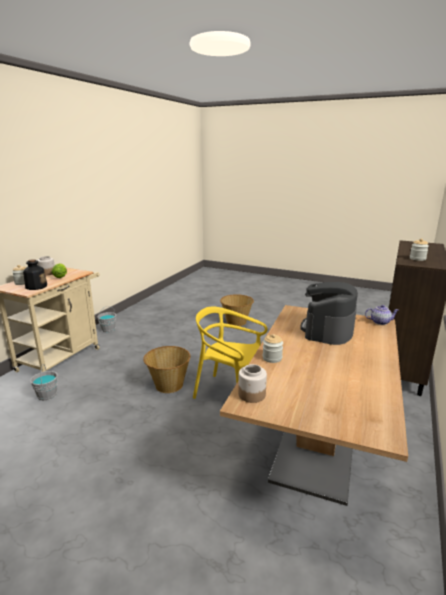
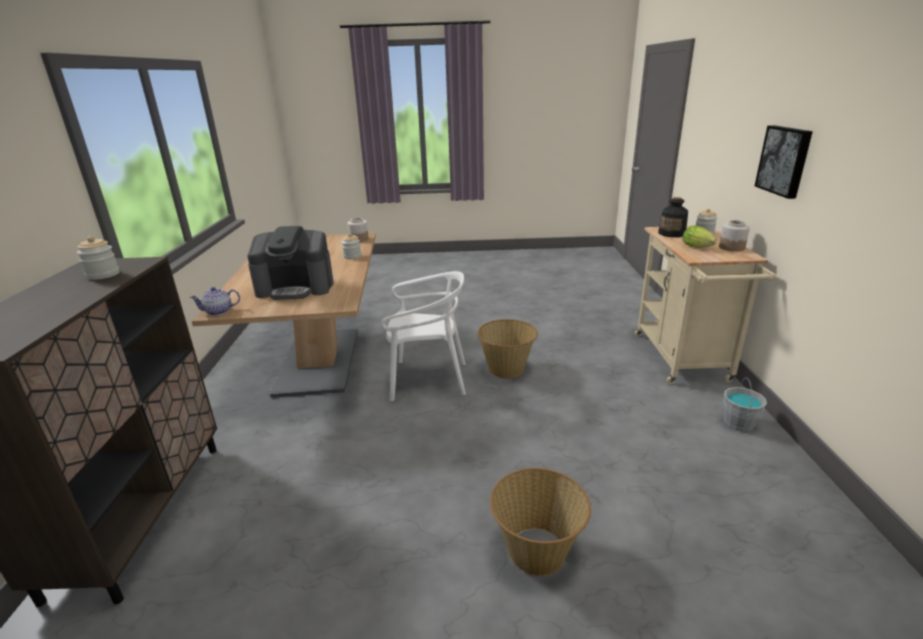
camera: 155 degrees right, 5 degrees up
(40, 215) = (785, 160): none -> picture
(47, 395) = (608, 328): grey bucket -> none
(229, 393) = (428, 379): yellow chair -> white chair
(327, 330) = (296, 288): coffee machine -> coffee machine turned 90 degrees clockwise

